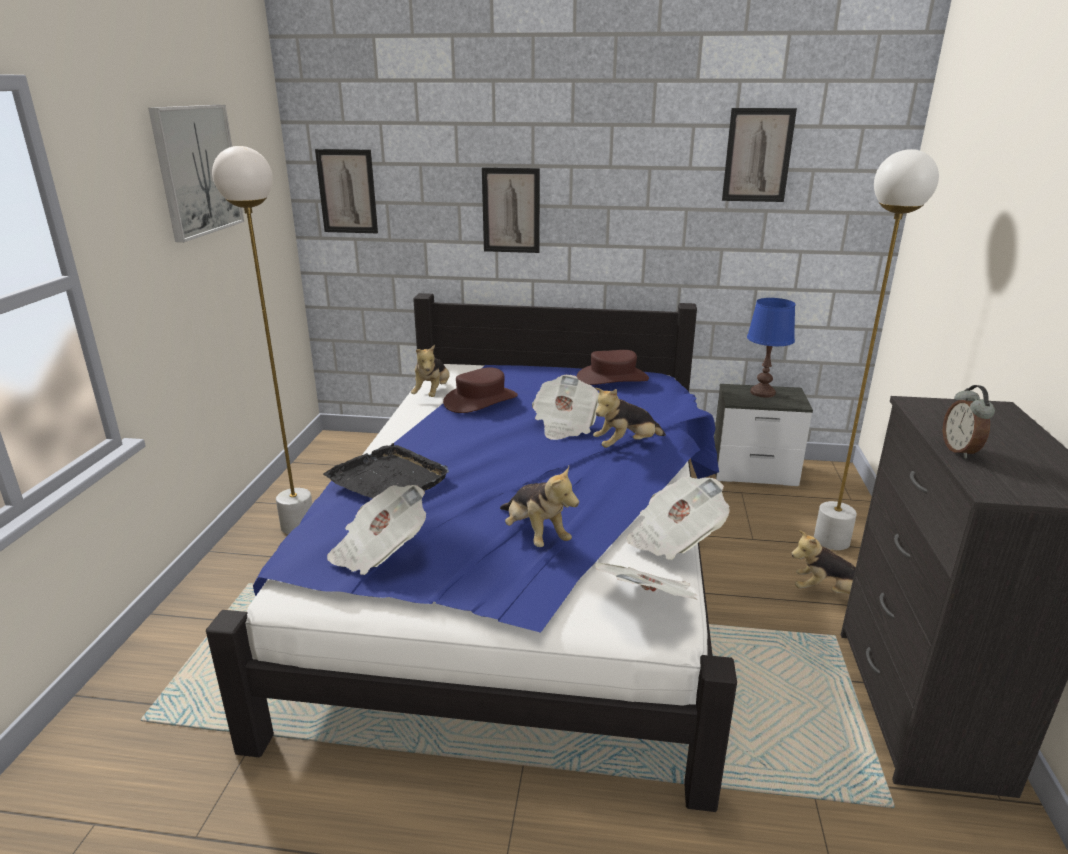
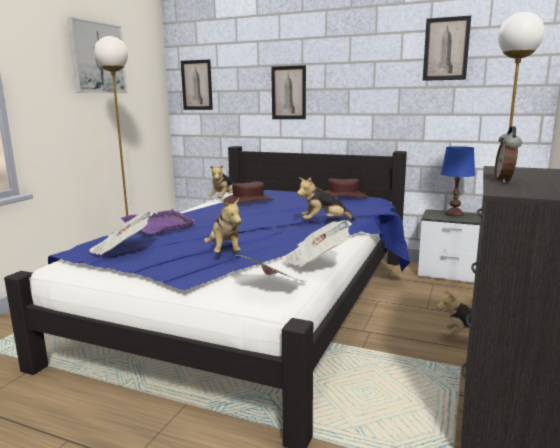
camera: 15 degrees right, 10 degrees down
(389, 479) = (159, 225): black tray -> purple tray
(564, 425) = (291, 212): newspaper -> none

